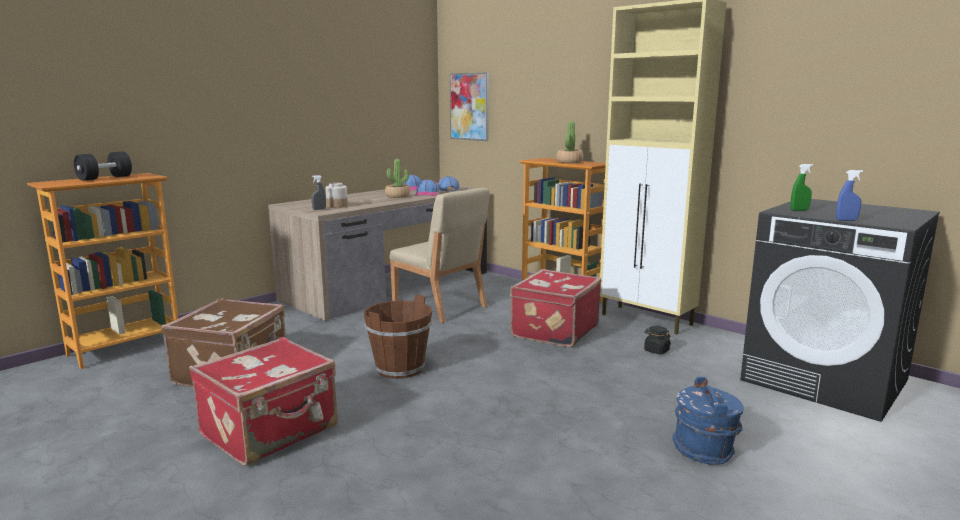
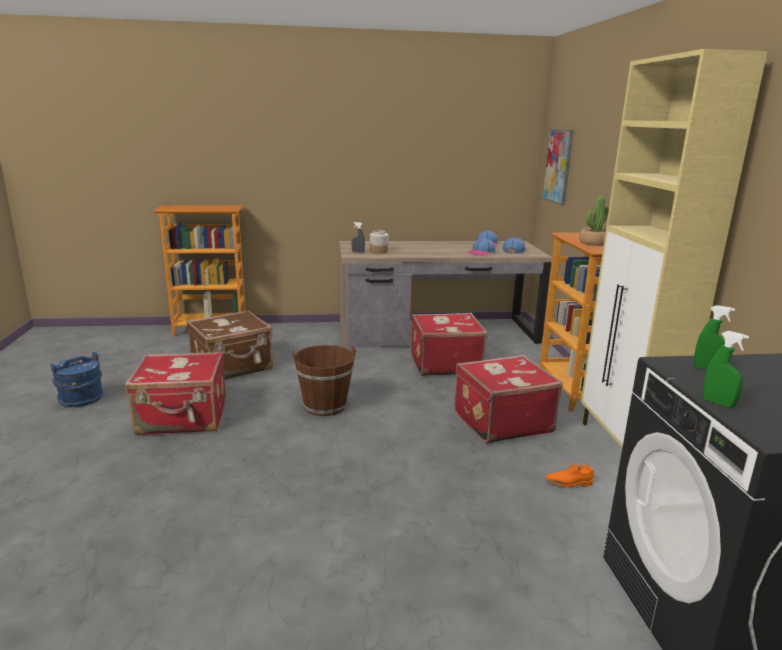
camera: 40 degrees right, 5 degrees up
(105, 178) = (206, 206): black dumbbell -> none
(397, 196) = (450, 250): potted plant -> none
(440, 307) = (444, 364): beige chair -> red suitcase
(656, 350) = (568, 483): black jar -> orange shoe
(704, 450) = (421, 600): blue bucket -> blue bucket (81, 399)
(846, 220) = (718, 403): blue spray bottle -> green spray bottle

